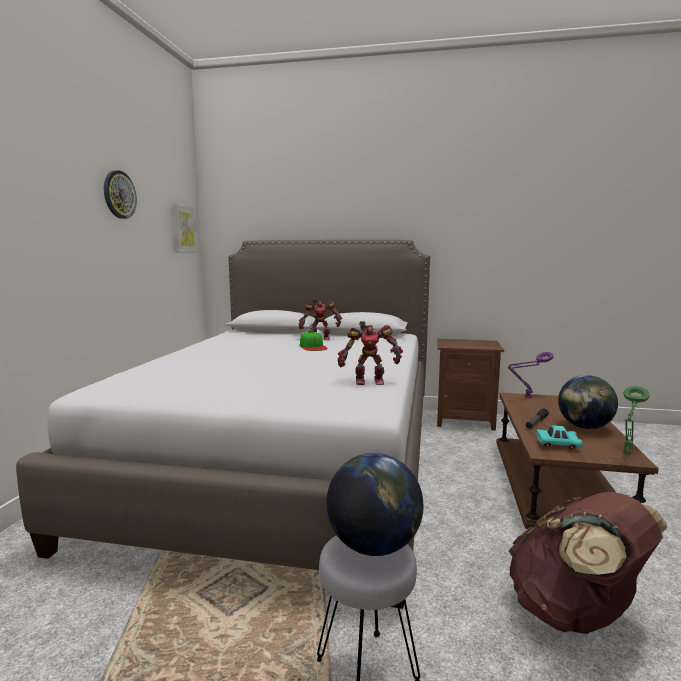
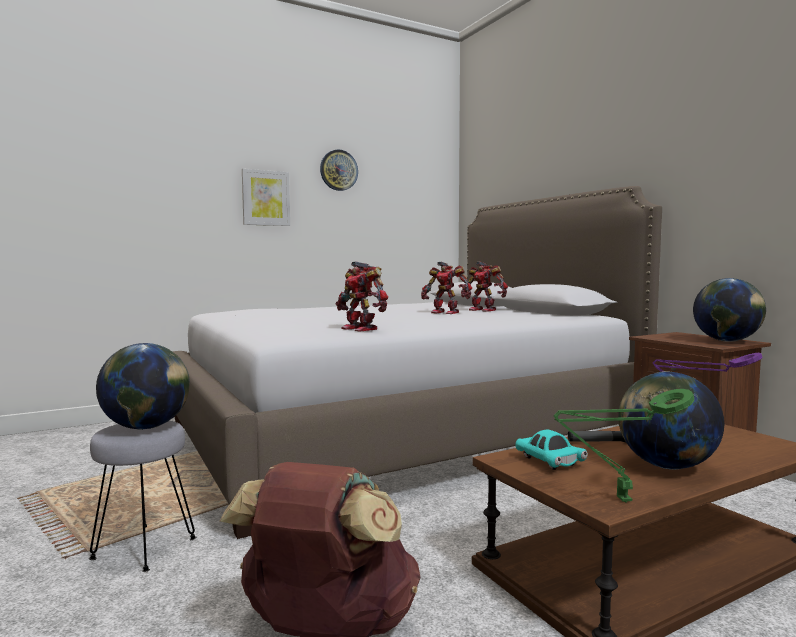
camera: 50 degrees right, 5 degrees down
(184, 229) = (429, 200): picture -> picture (265, 198)
(313, 346) = (446, 312): cap -> toy robot
(483, 343) = (726, 341): none -> globe

